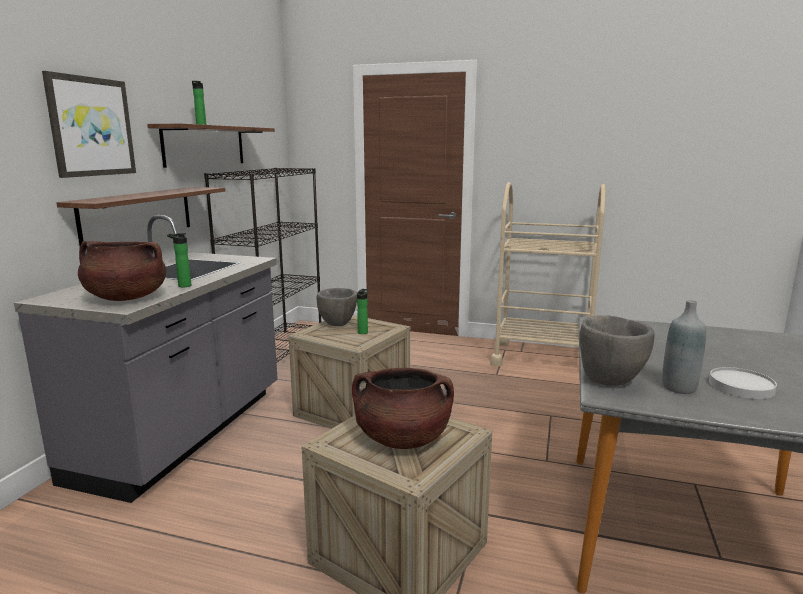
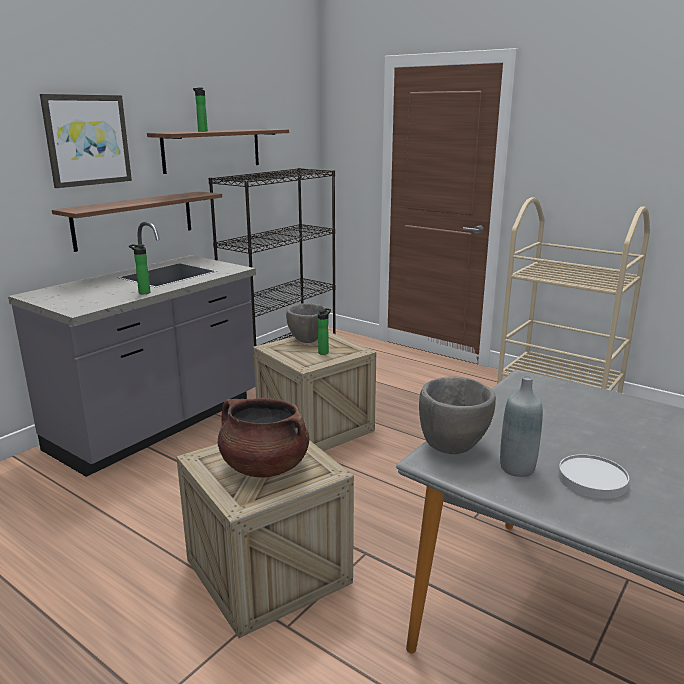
camera: 20 degrees right, 5 degrees up
(126, 298) = (88, 300): brown cooking pot -> none

